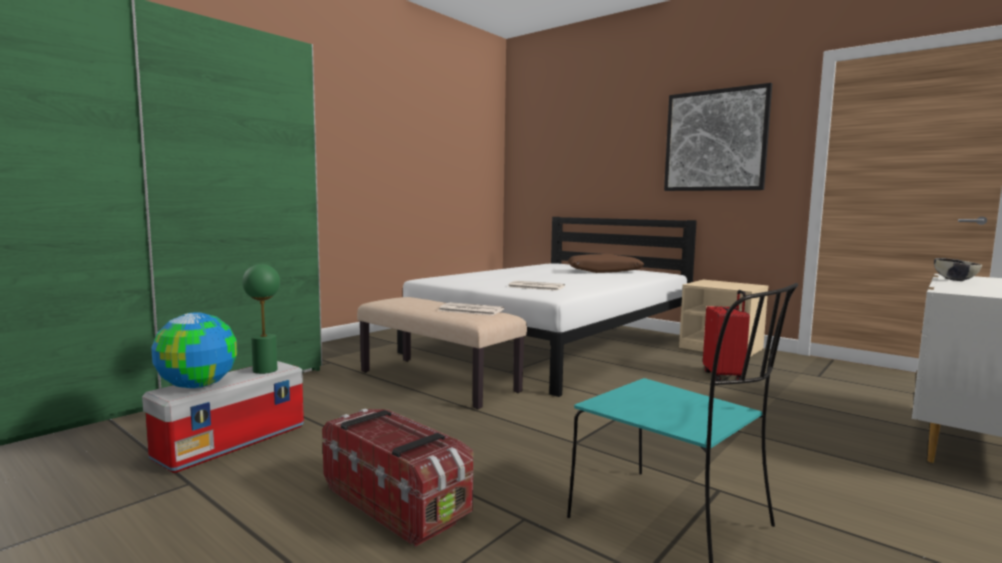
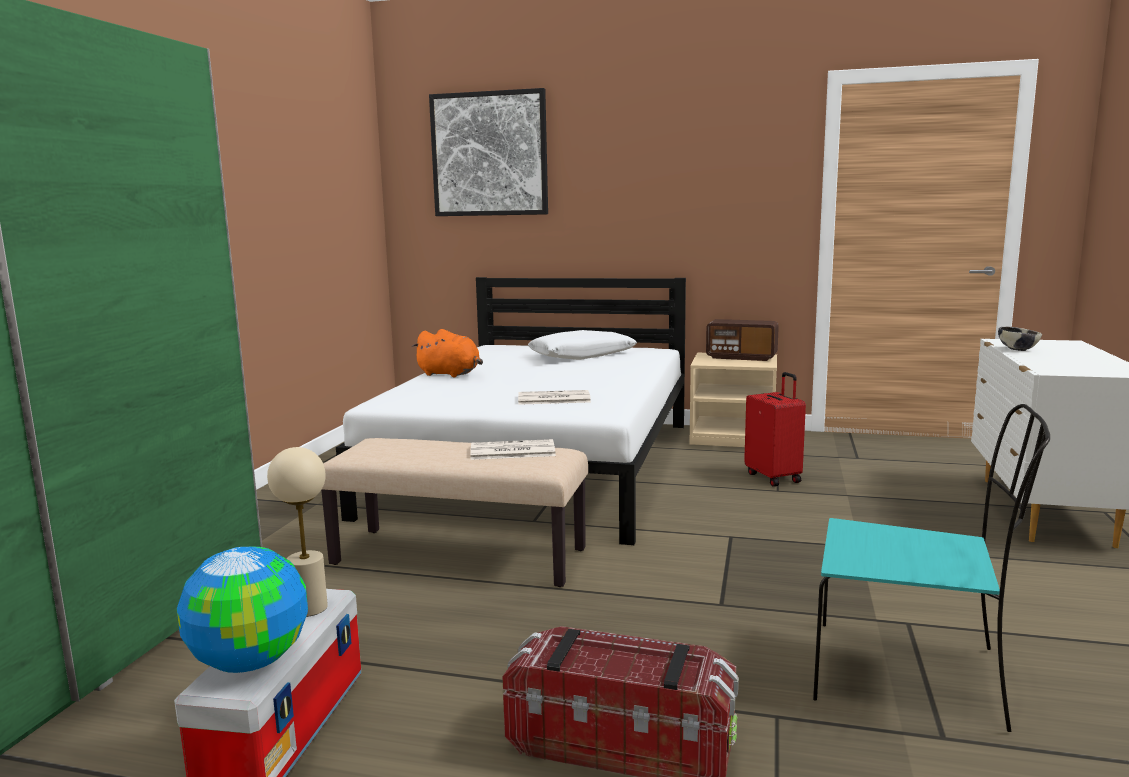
camera: 25 degrees left, 5 degrees up
(265, 370) = (309, 608): green table lamp -> beige table lamp
(498, 272) = (450, 374): none -> orange plush toy
(604, 271) = (582, 356): brown pillow -> white pillow
(715, 140) = (703, 174): picture -> picture (489, 154)
(733, 284) = (741, 357): none -> radio

